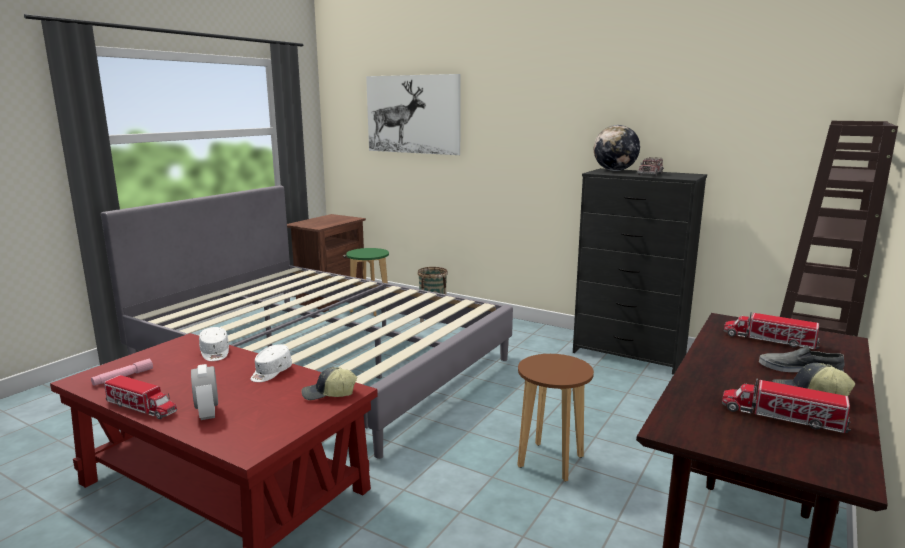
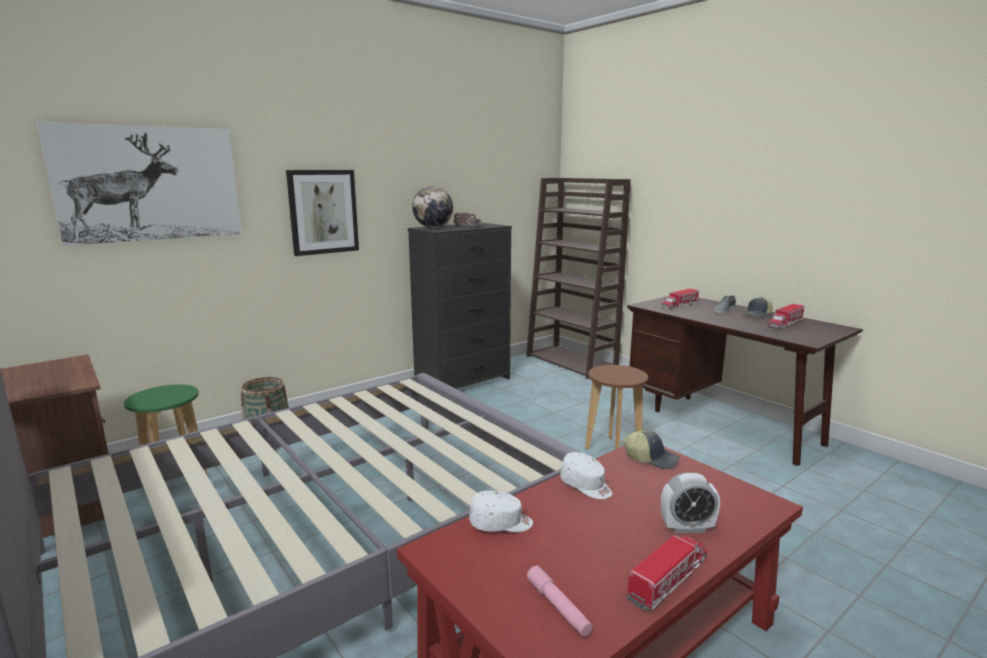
camera: 70 degrees left, 0 degrees up
(329, 394) = (651, 458): cap -> cap turned 75 degrees counterclockwise
(523, 143) = (323, 212): none -> picture

